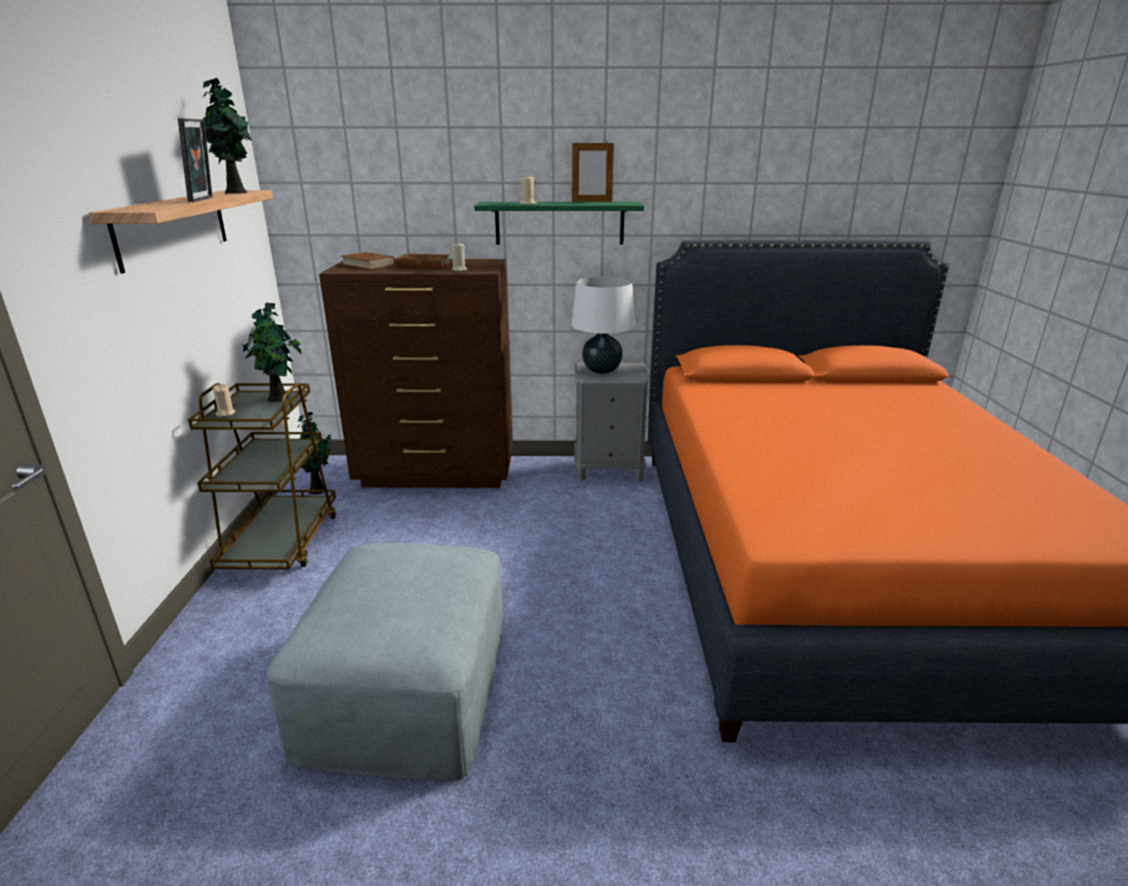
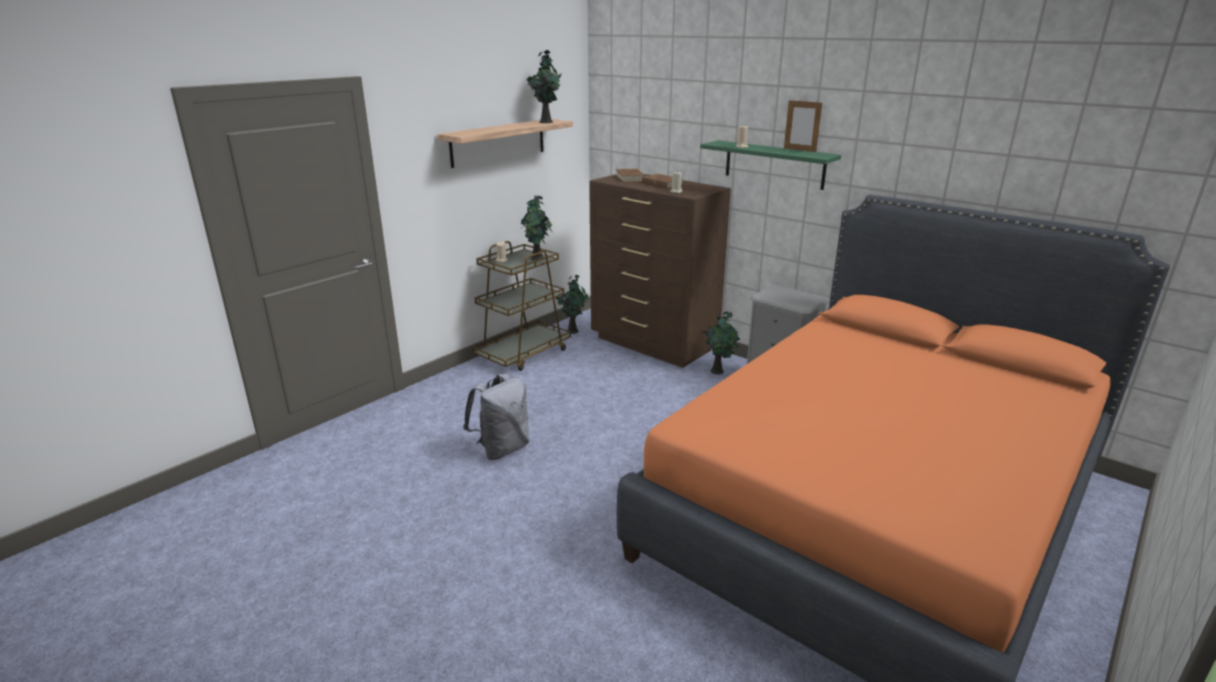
camera: 40 degrees right, 0 degrees up
(204, 199) = (510, 128): picture frame -> none
(406, 686) = (502, 449): grey ottoman -> grey backpack
(539, 478) = (718, 371): none -> potted plant
(602, 370) = (782, 295): white table lamp -> none

